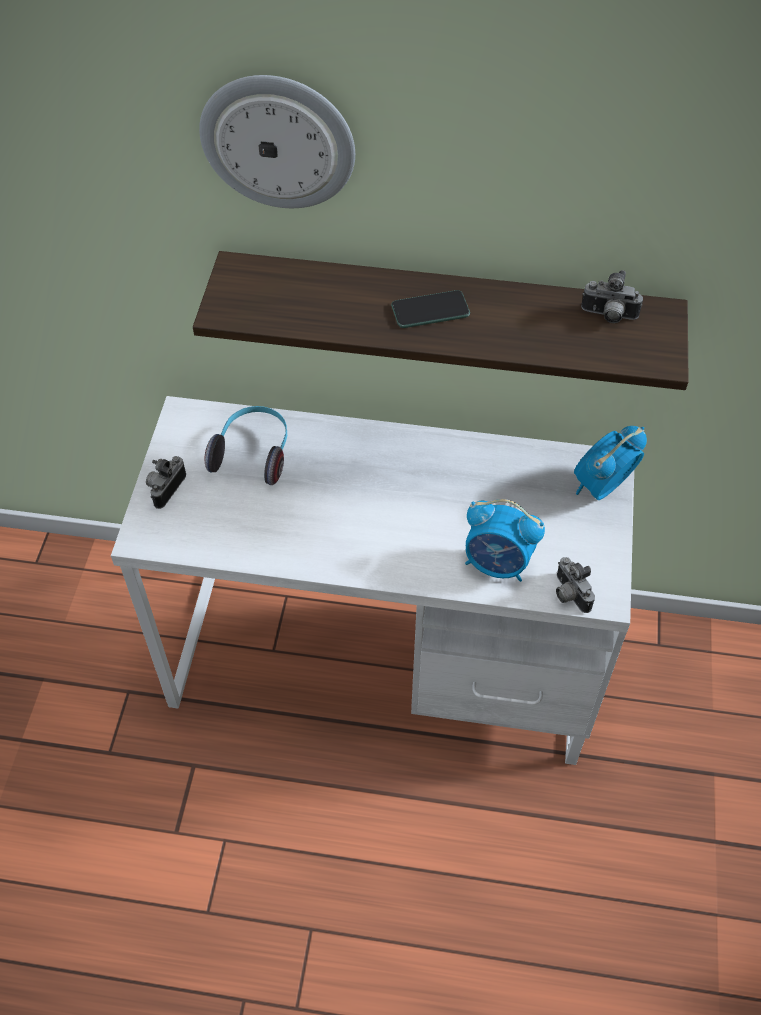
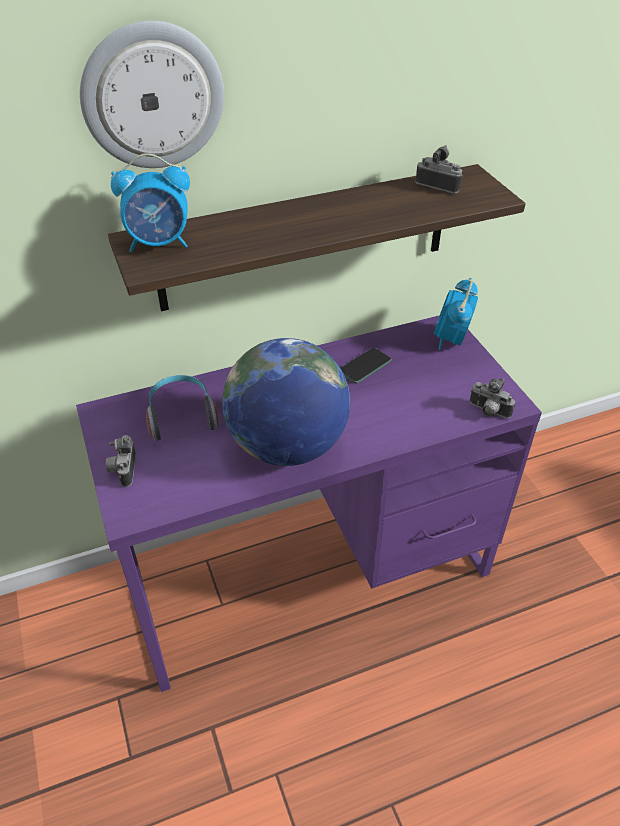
camera: 30 degrees left, 10 degrees down
(331, 534) = (287, 446): none -> globe
(382, 660) = (309, 570): white desk -> purple desk
(430, 310) = (313, 218): phone -> phone (365, 366)
(498, 564) = (424, 413): alarm clock -> alarm clock (160, 243)
(608, 316) = (438, 185): camera -> camera turned 135 degrees counterclockwise

